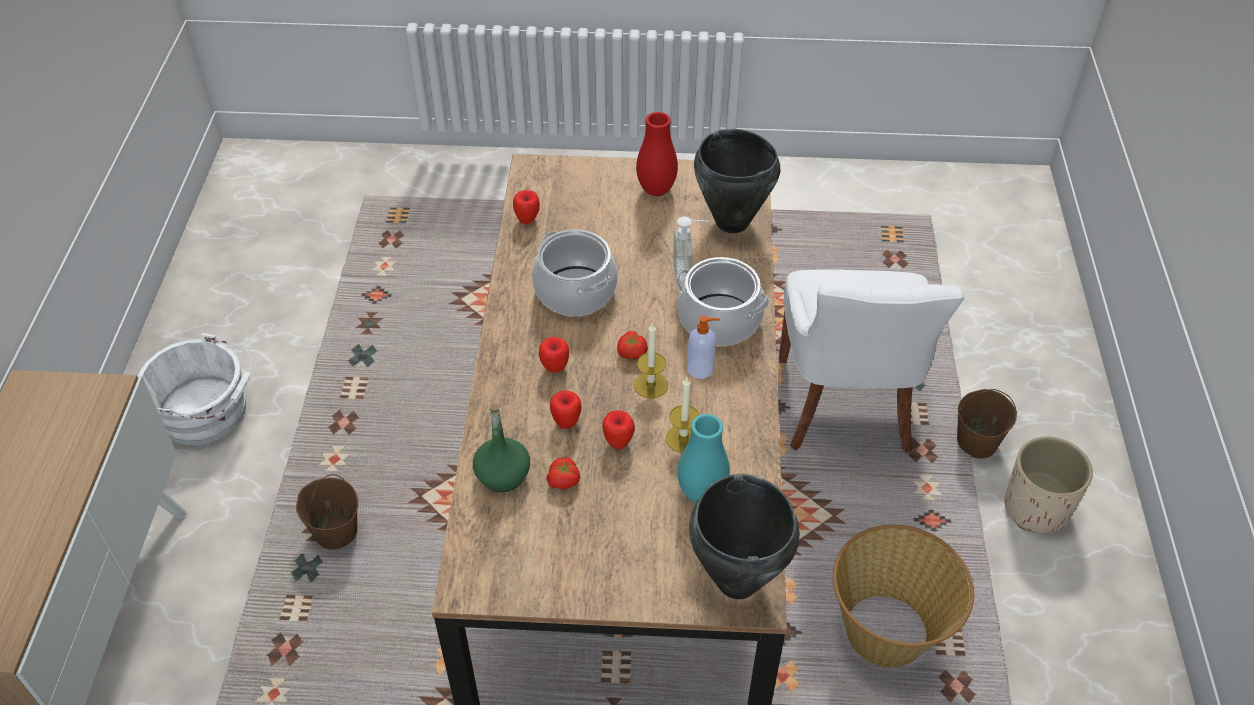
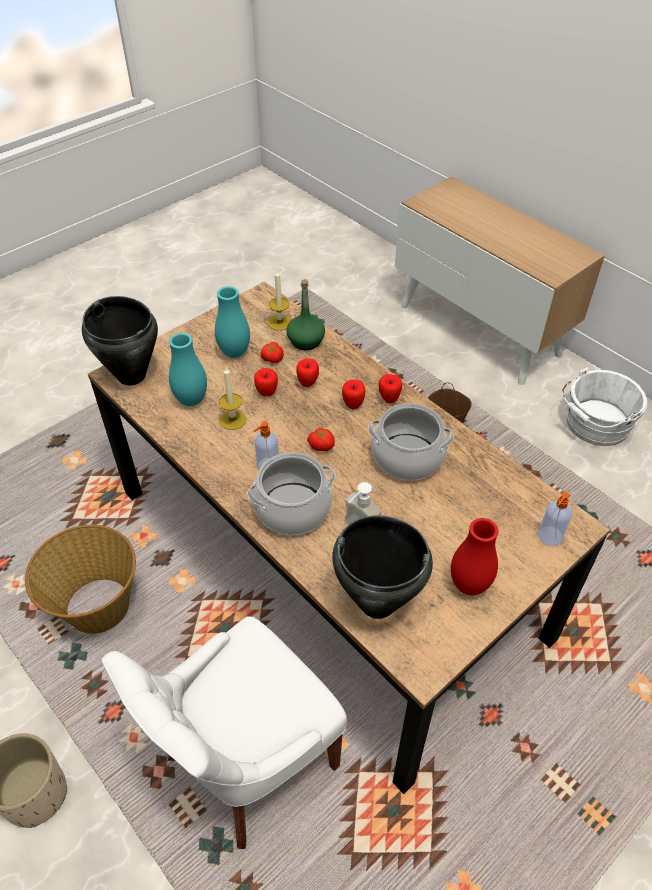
camera: 135 degrees right, 0 degrees up
(527, 220) = (512, 482): apple -> apple (389, 399)
(560, 176) = (549, 537): none -> soap dispenser
(593, 521) = (234, 352): none -> turquoise vase
(651, 385) = (286, 435): candle -> candle (280, 322)
(846, 408) = (247, 762): white chair -> white chair turned 90 degrees counterclockwise
(976, 442) = (118, 823): brown bucket -> none

